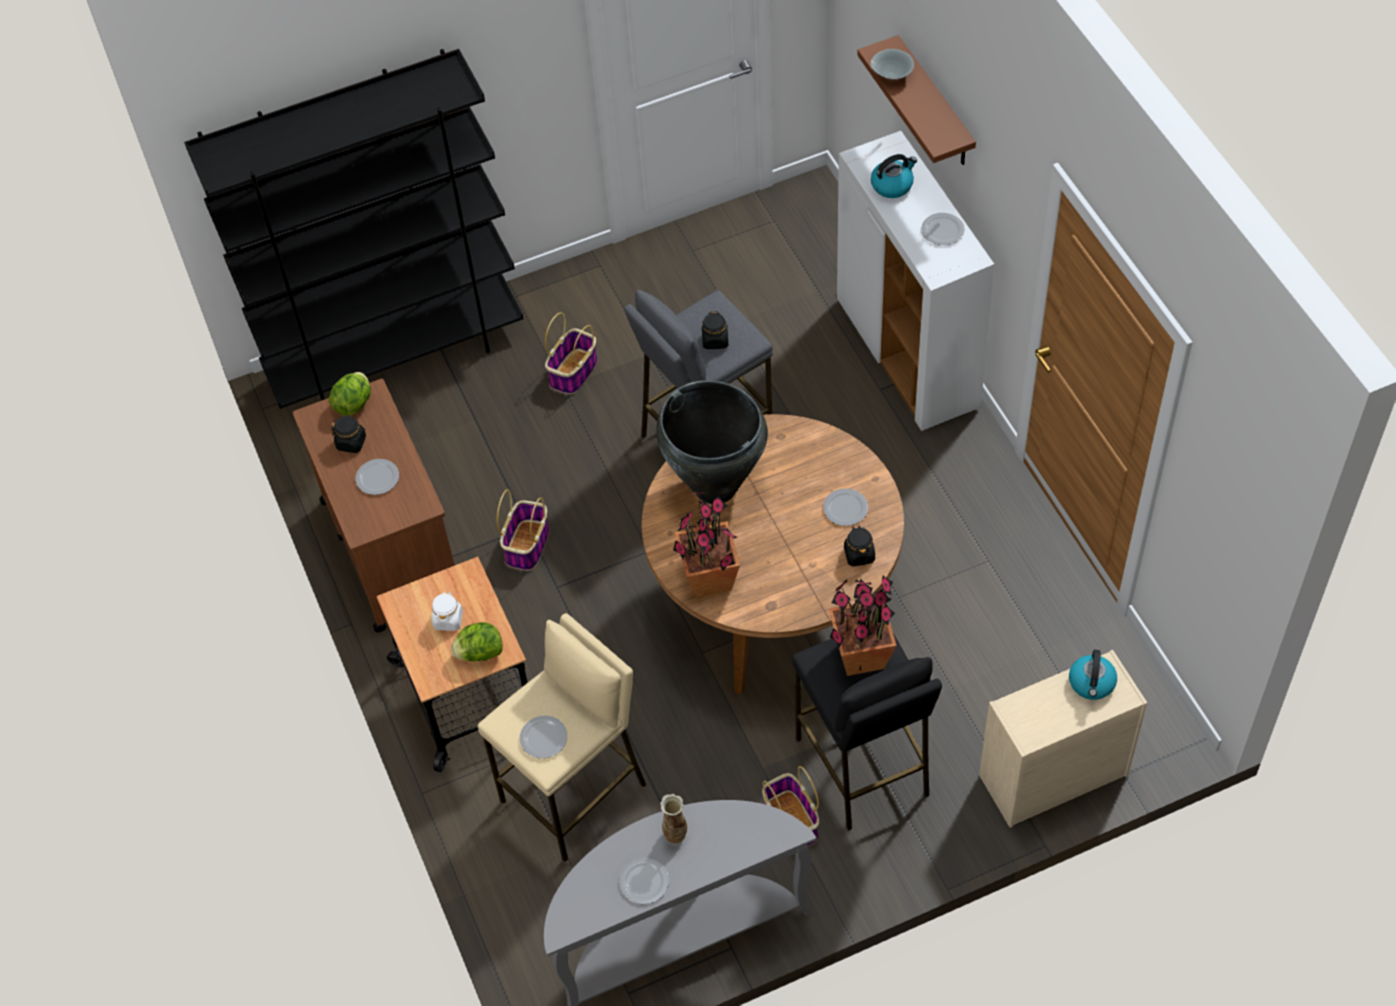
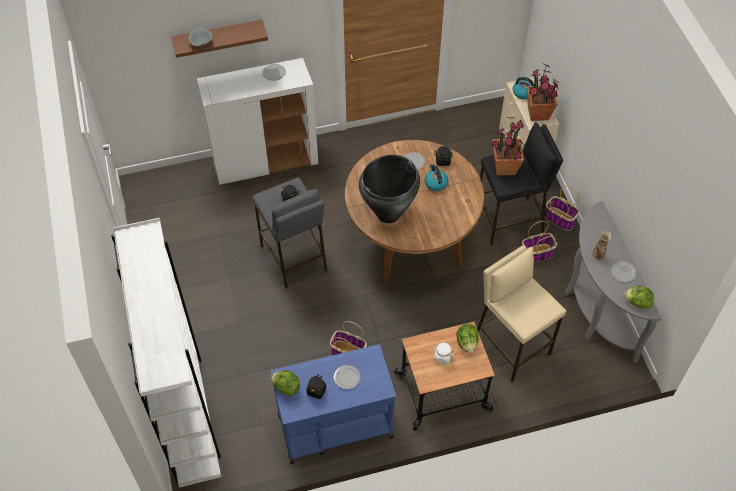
camera: 85 degrees left, 0 degrees up
(391, 548) = (334, 425): brown cart -> blue cart
(397, 356) = (187, 412): black bookcase -> white bookcase
(544, 738) = (538, 306): plate -> none
(573, 373) = (231, 317): basket -> basket (560, 219)
(577, 908) = (637, 302): none -> lettuce
(708, 579) = (447, 224): potted plant -> potted plant (538, 114)
(892, 185) = (235, 87): kettle -> kettle (435, 183)

